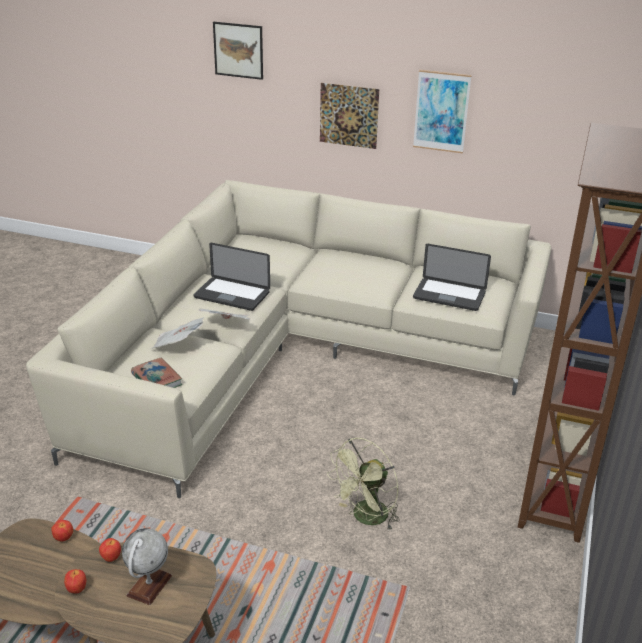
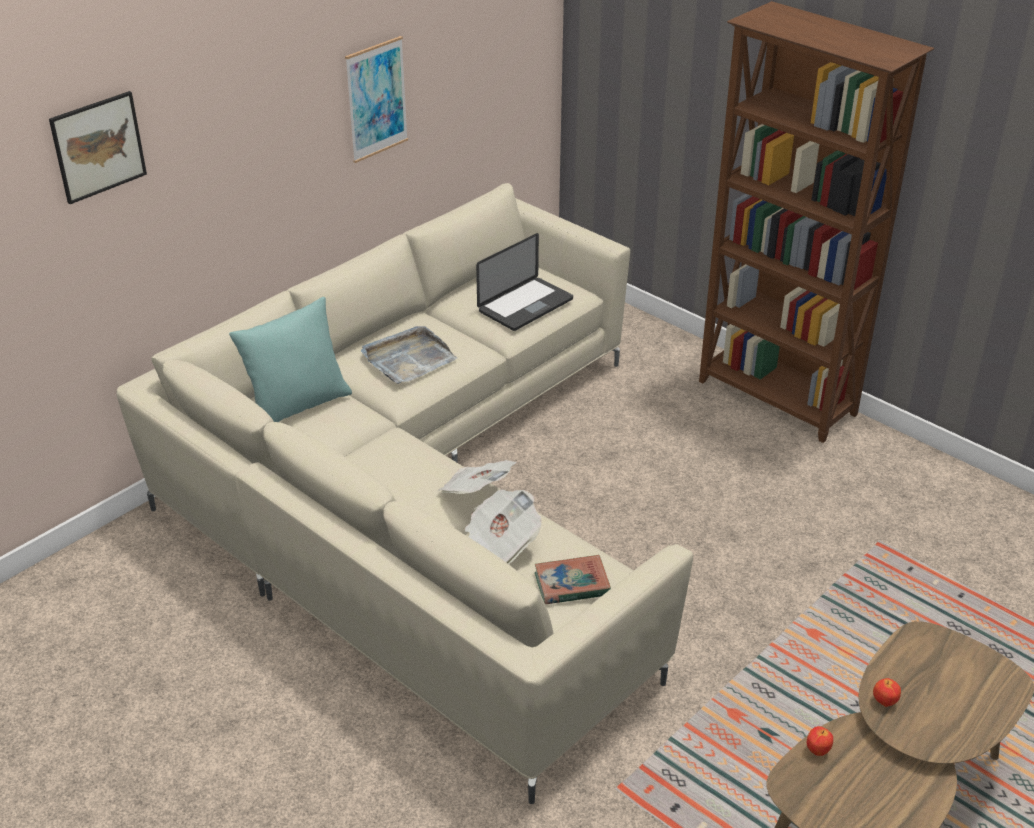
camera: 65 degrees left, 5 degrees up
(76, 589) = (928, 740): apple -> none
(149, 586) = (937, 678): globe -> none
(232, 295) = (396, 470): laptop -> none
(270, 252) = (297, 406): none -> turquoise pillow
(346, 271) = (408, 359): none -> grey tray
(349, 115) = (271, 164): picture -> none
(366, 518) = (768, 539): green fan -> none

